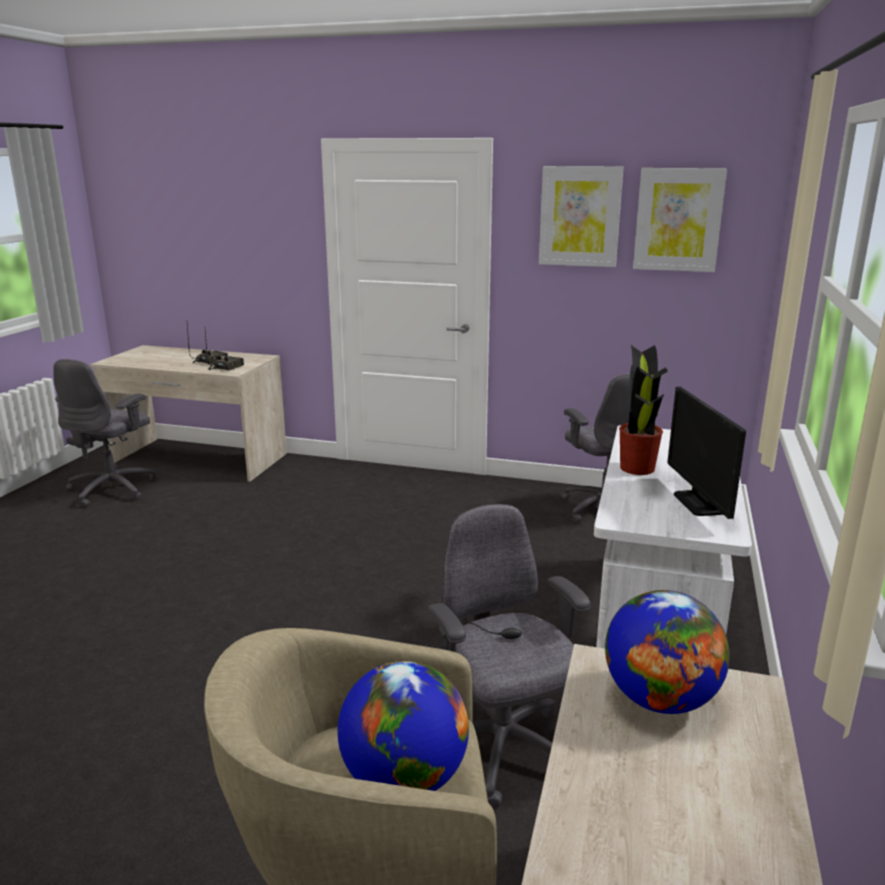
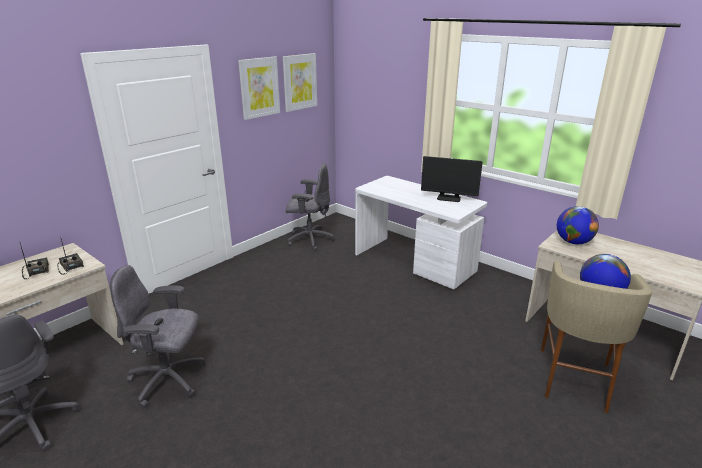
camera: 65 degrees left, 5 degrees up
(502, 750) = (475, 321): grey office chair -> grey office chair (168, 380)
(637, 467) = (407, 198): potted plant -> none

